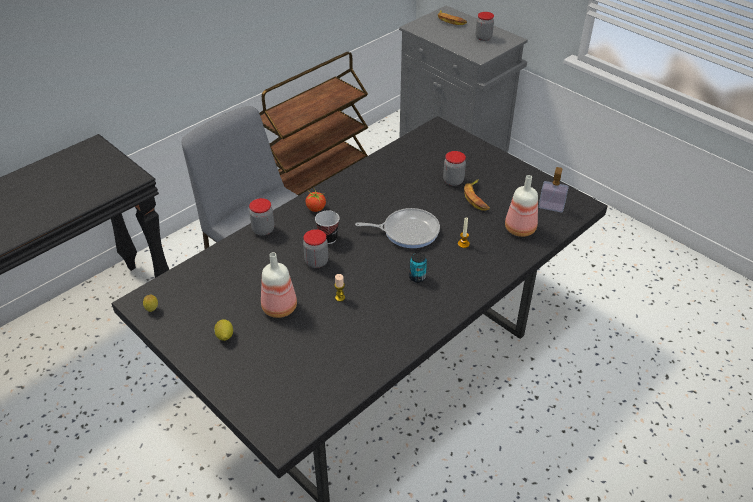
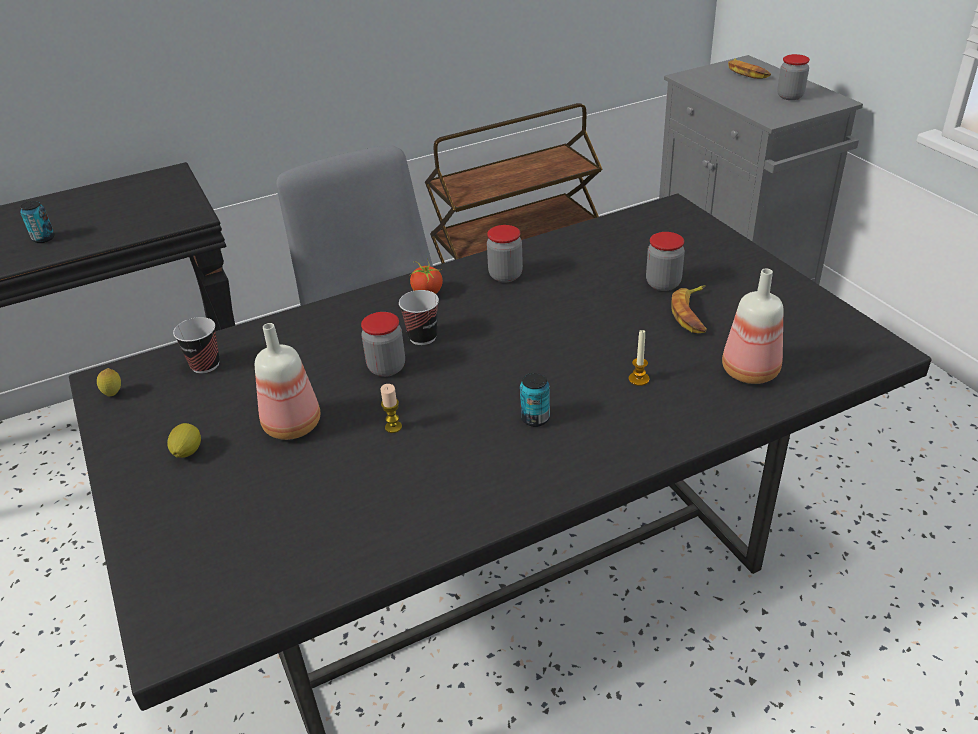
camera: 20 degrees right, 5 degrees down
(33, 209) = (44, 238): none -> can
(200, 280) = (205, 365): none -> cup
(263, 230) = (334, 311): jar -> jar (505, 275)
(407, 231) = (553, 346): frying pan -> none
(551, 206) = (821, 344): soap dispenser -> none

